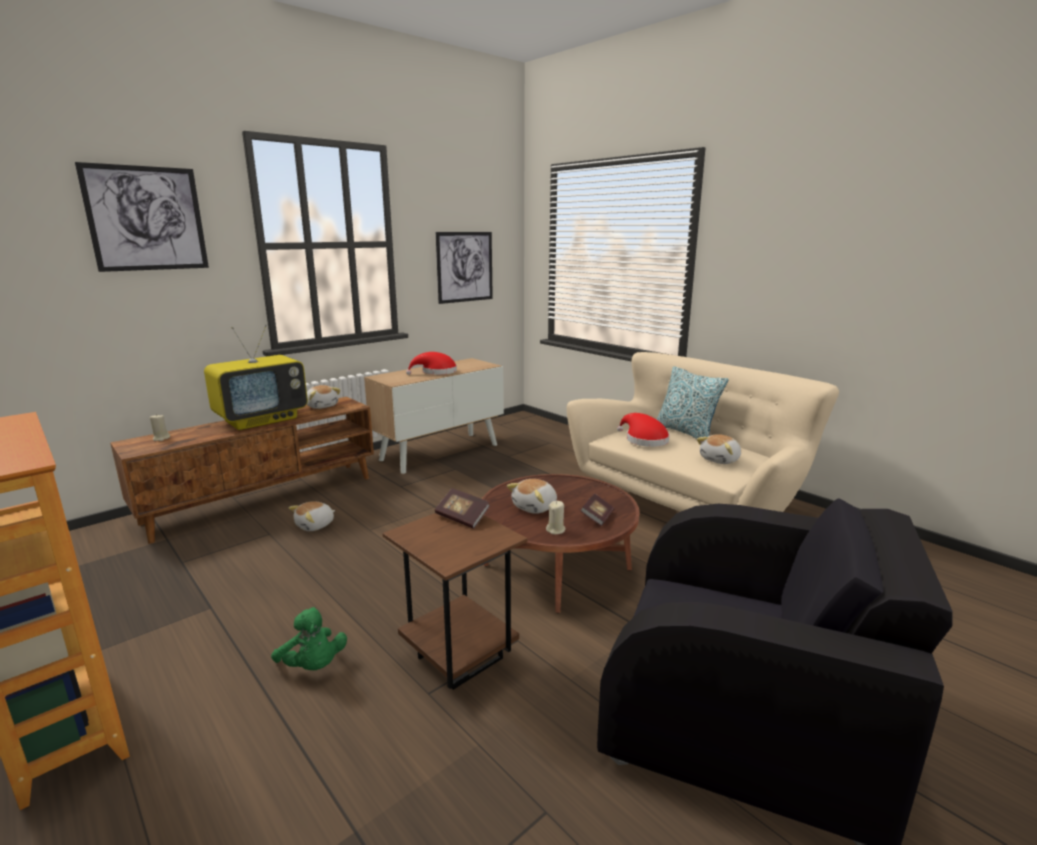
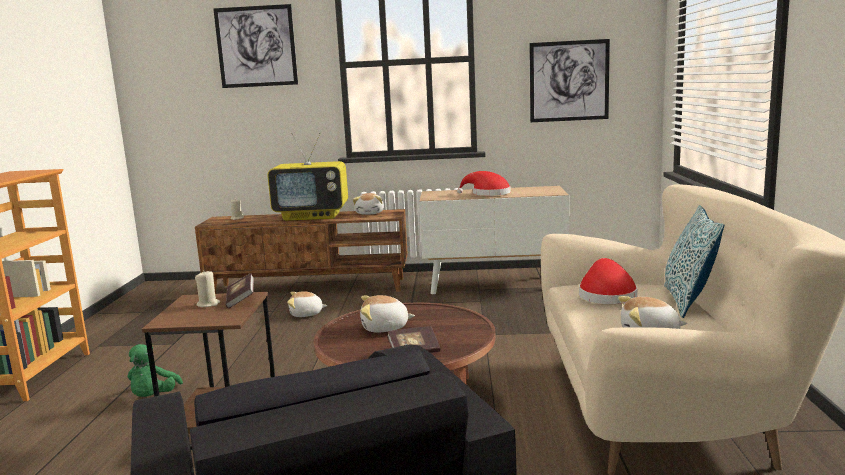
camera: 45 degrees right, 5 degrees down
(556, 530) = (358, 349): beige candle -> beige candle (208, 304)

